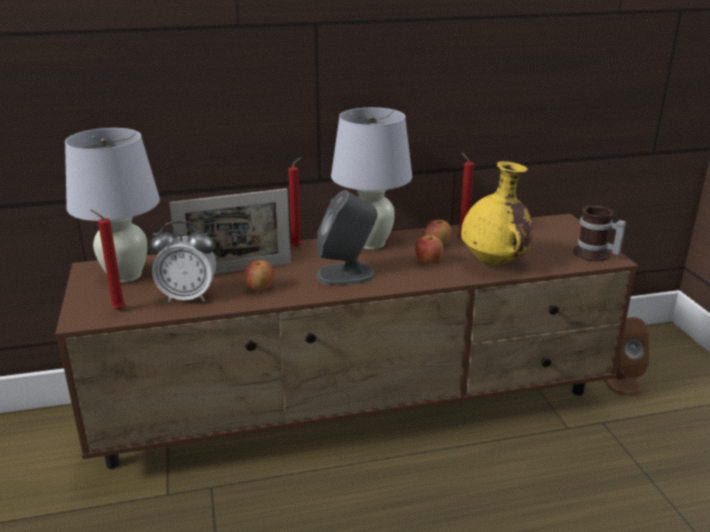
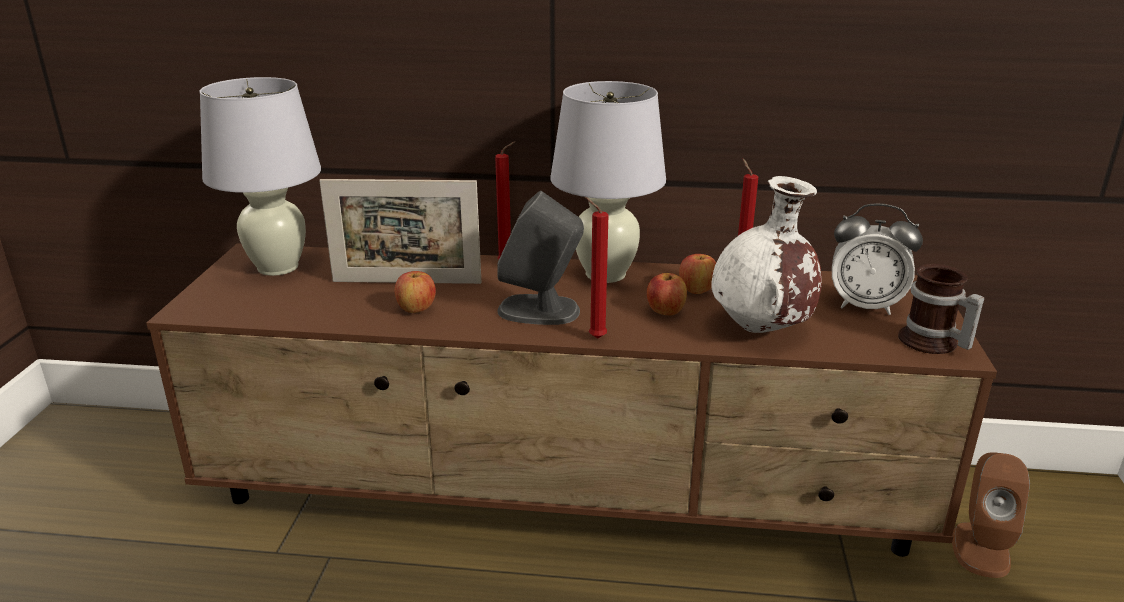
camera: 20 degrees right, 0 degrees up
(116, 310) = (233, 306): red candle -> red candle (594, 337)
(188, 297) = (324, 305): alarm clock -> alarm clock (865, 306)
(494, 263) = (761, 330): yellow vase -> white vase

